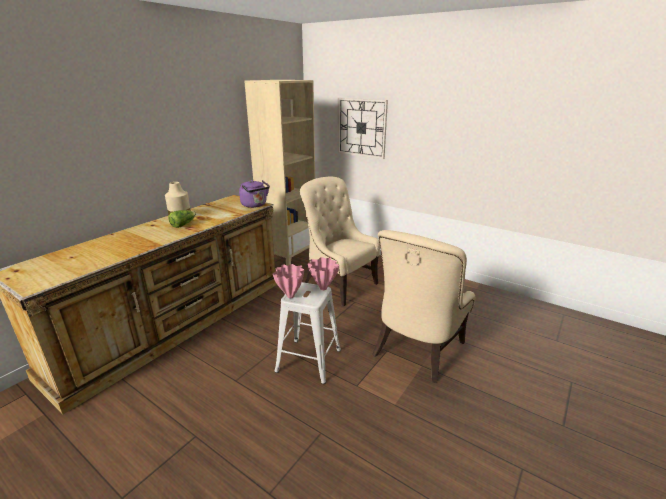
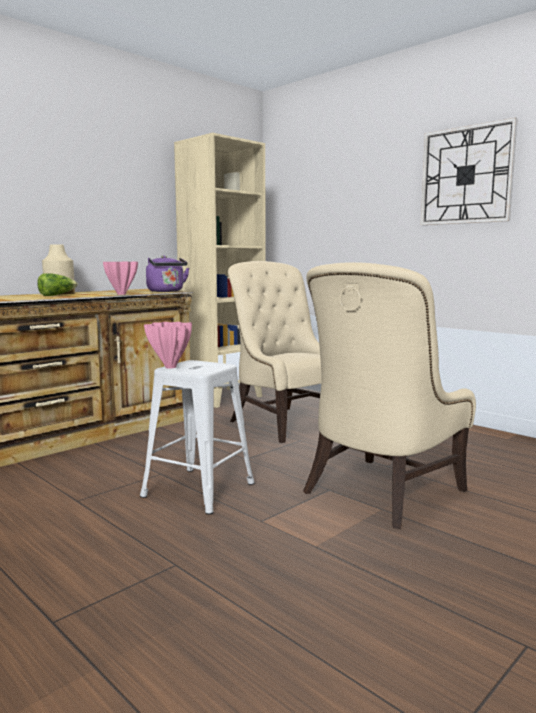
camera: 10 degrees right, 15 degrees down
(323, 288) = (224, 364): pink vase -> pink vase (122, 294)
(361, 128) = (334, 211): wall clock -> wall clock (466, 175)

